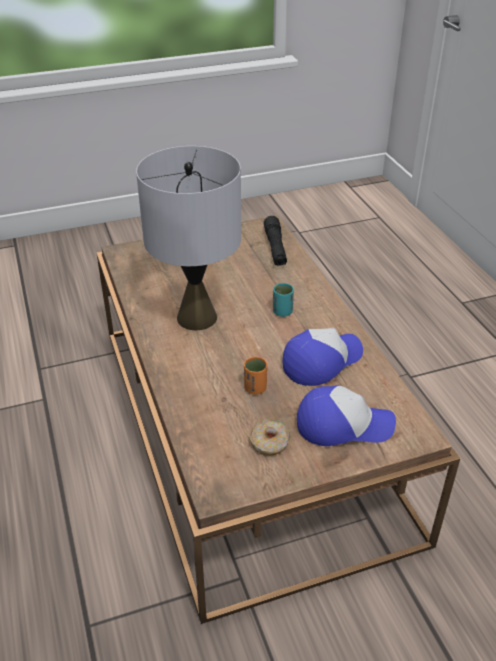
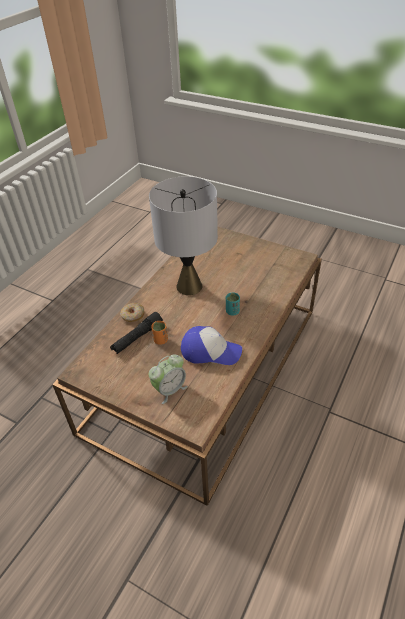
camera: 50 degrees right, 5 degrees up
(270, 442) = (128, 370): donut -> donut (133, 315)
(275, 248) = (284, 273): black flashlight -> black flashlight (137, 337)
(343, 424) = (169, 390): cap -> alarm clock

